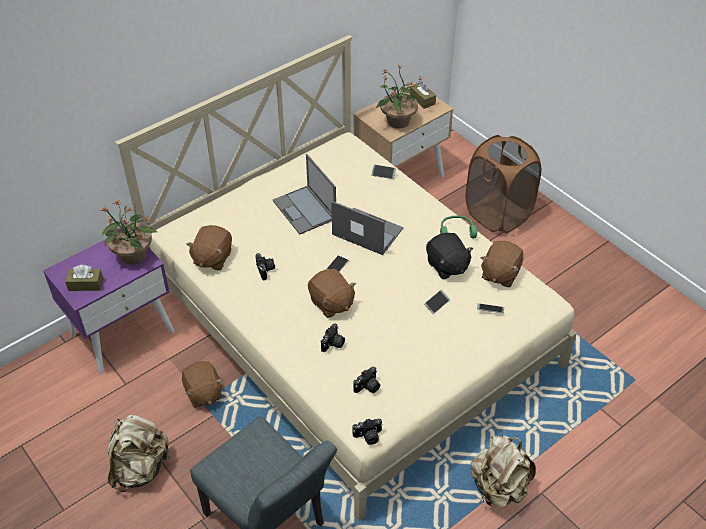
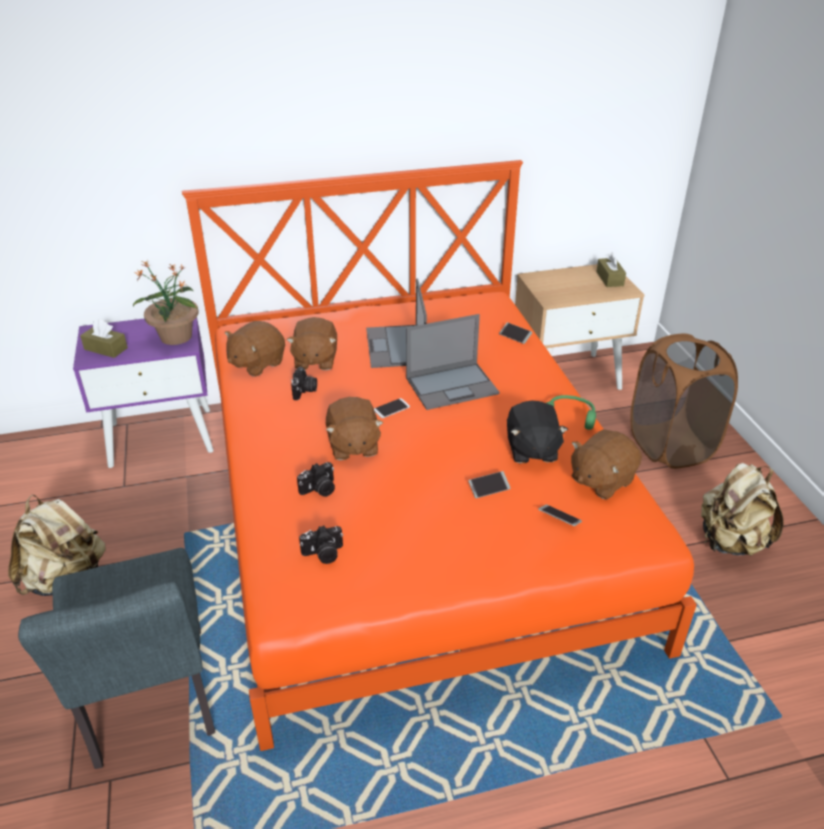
camera: 25 degrees right, 10 degrees down
(203, 393) = (193, 524): brown plush toy -> brown plush toy (315, 360)
(352, 326) = (410, 510): beige bed -> orange bed
(366, 231) = (452, 385): laptop -> laptop turned 105 degrees clockwise
(368, 436) = (279, 617): camera -> none
(397, 121) = (565, 291): potted plant -> none
(498, 487) = (483, 790): beige backpack -> beige backpack (730, 542)

